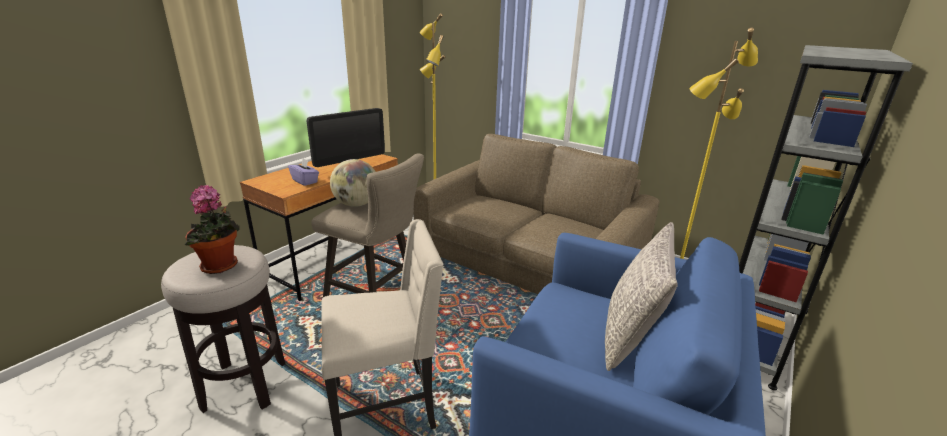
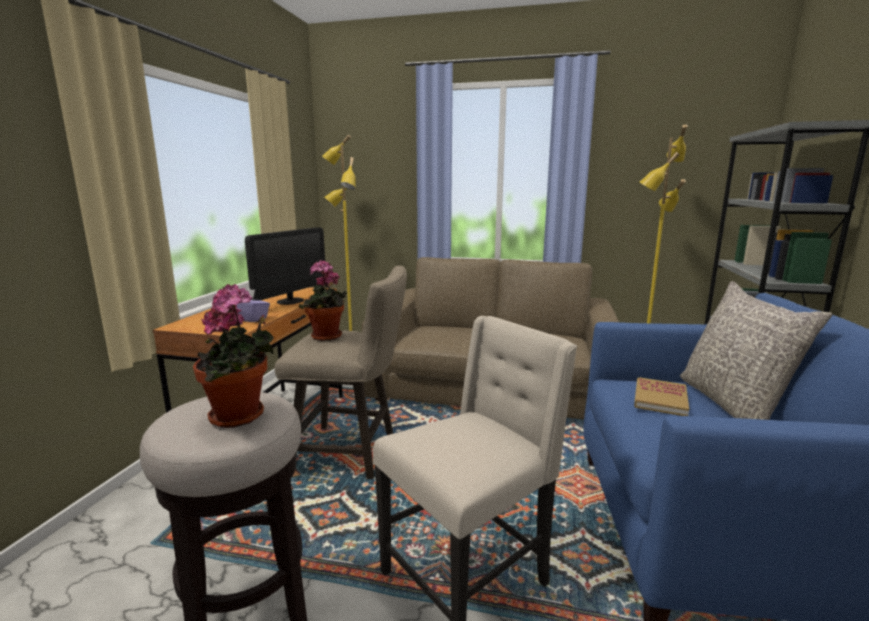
camera: 20 degrees left, 10 degrees down
(356, 204) = (326, 337): globe -> potted plant
(569, 314) = (660, 399): none -> book

